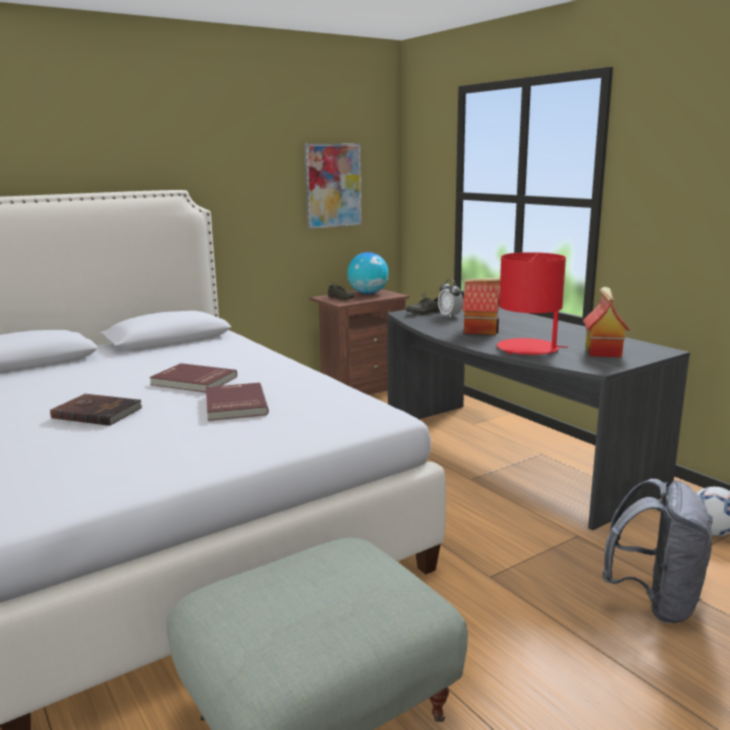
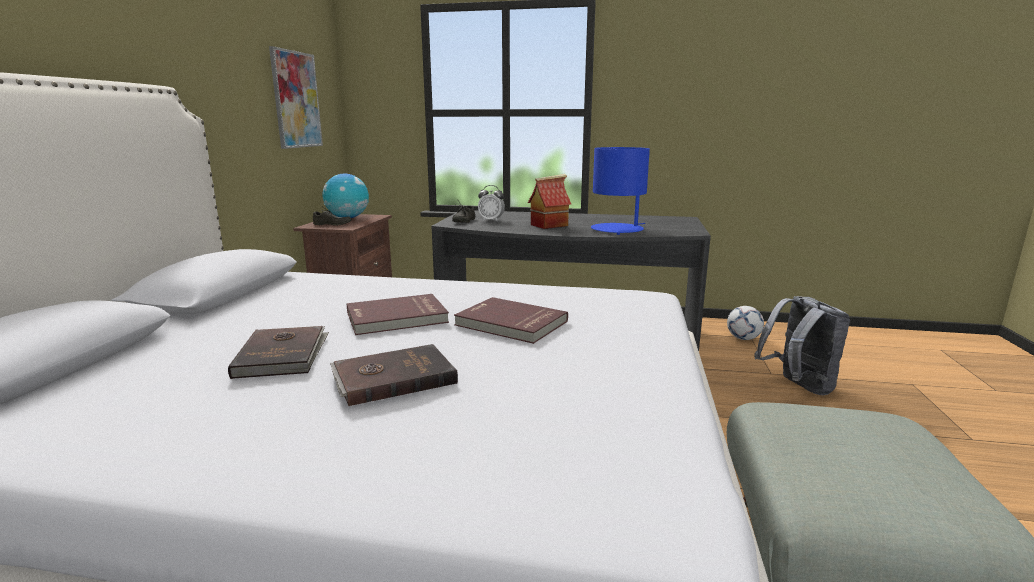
camera: 45 degrees left, 0 degrees up
(98, 385) = (283, 355): none -> brown book
(528, 348) = (617, 230): red table lamp -> blue table lamp
(602, 351) = (660, 224): toy house -> none

